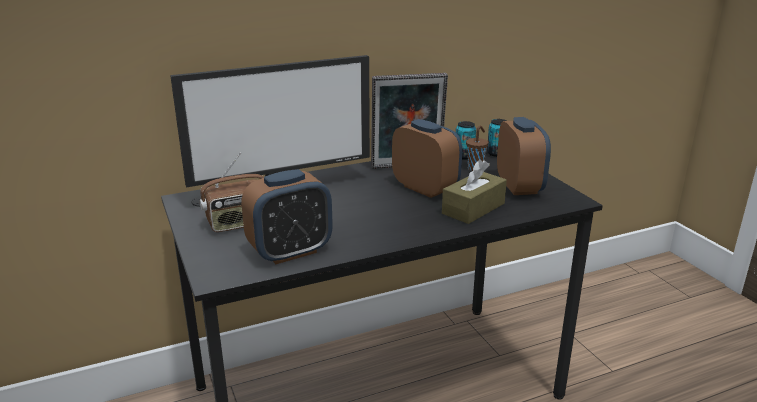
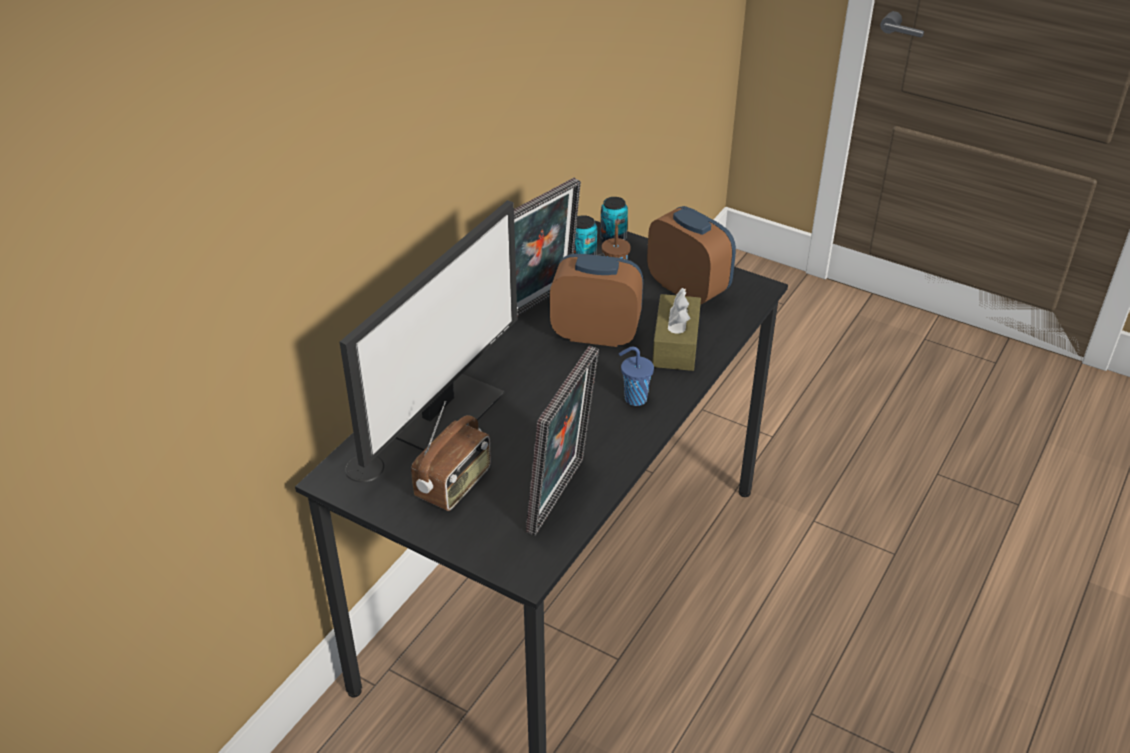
camera: 35 degrees left, 15 degrees up
(290, 252) = (562, 497): alarm clock -> picture frame
(407, 223) = (634, 398): none -> blue cup

